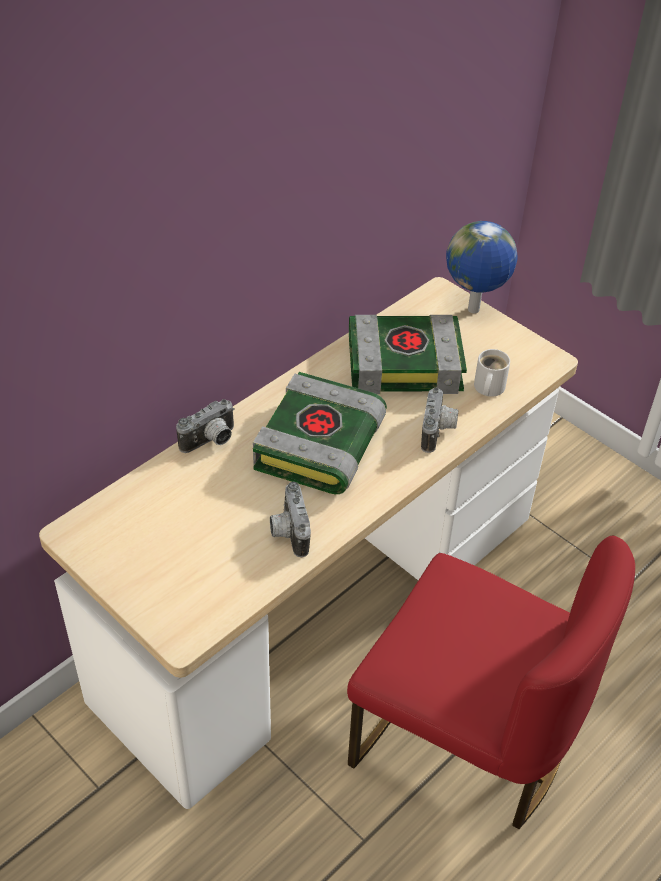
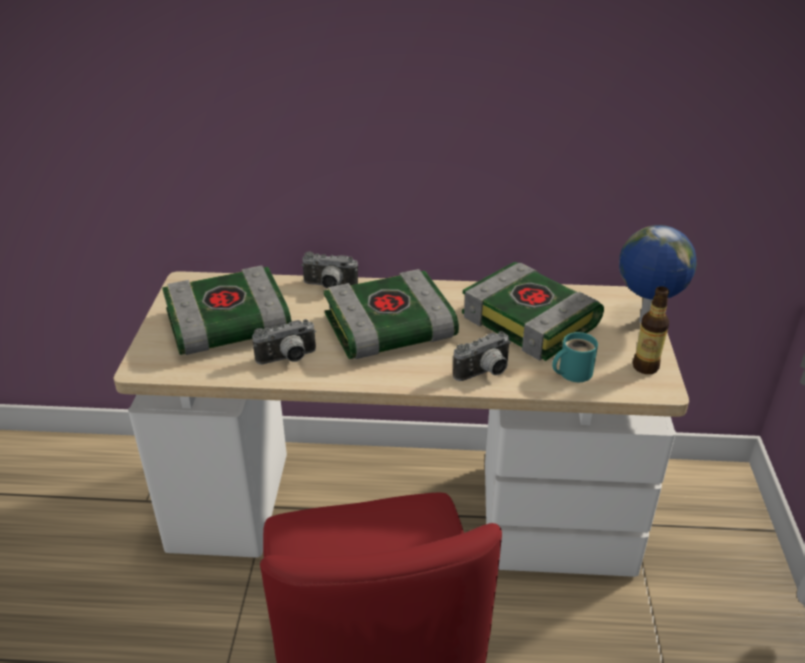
camera: 50 degrees right, 10 degrees down
(188, 543) = (227, 326): none -> book
(288, 532) = (288, 359): camera -> camera turned 150 degrees counterclockwise
(487, 388) = (572, 372): white mug -> turquoise mug
(522, 349) = (645, 367): none -> bottle

